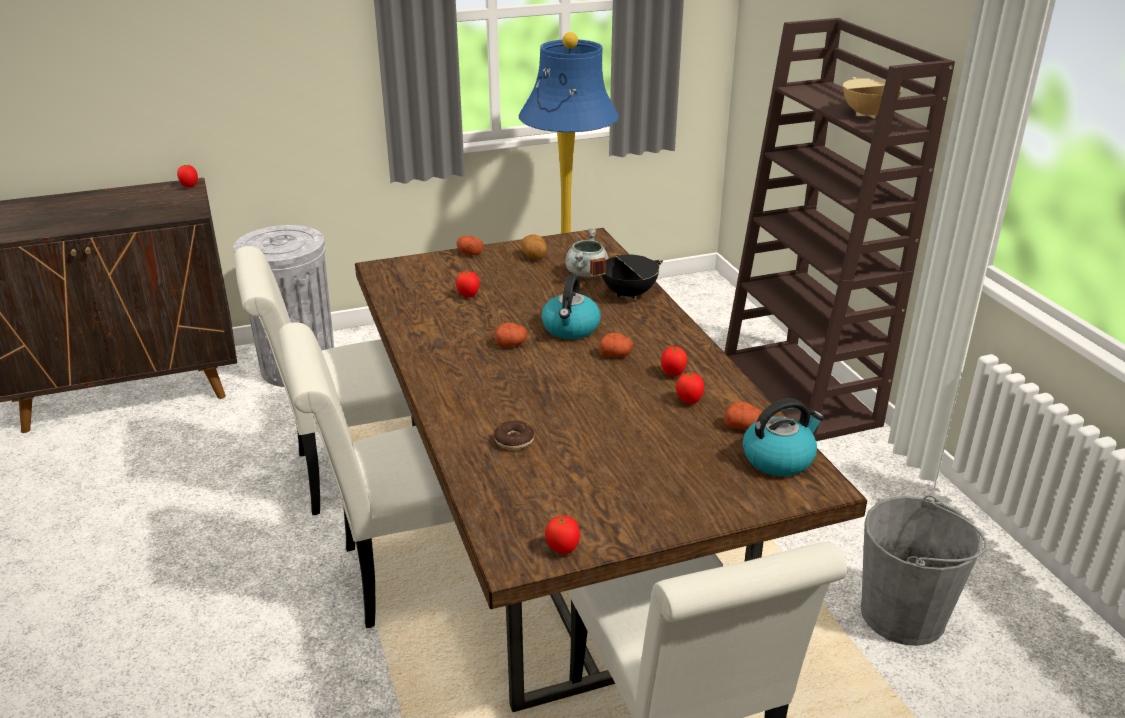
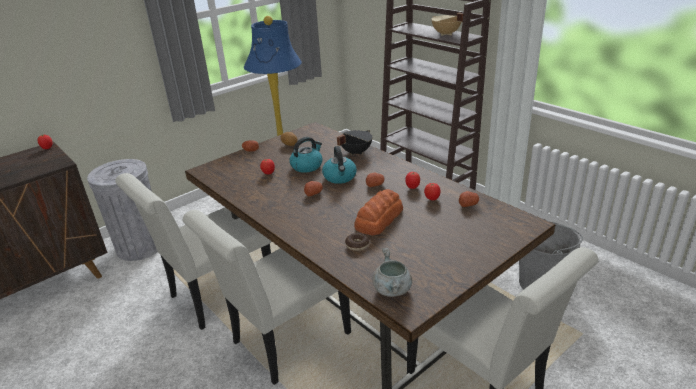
camera: 20 degrees left, 0 degrees up
(563, 549) = (431, 296): tomato -> none
(577, 410) = (378, 219): none -> bread
(587, 274) = (326, 147): grey cooking pot -> grey cooking pot (393, 290)
(779, 458) = (499, 215): kettle -> kettle (307, 166)

